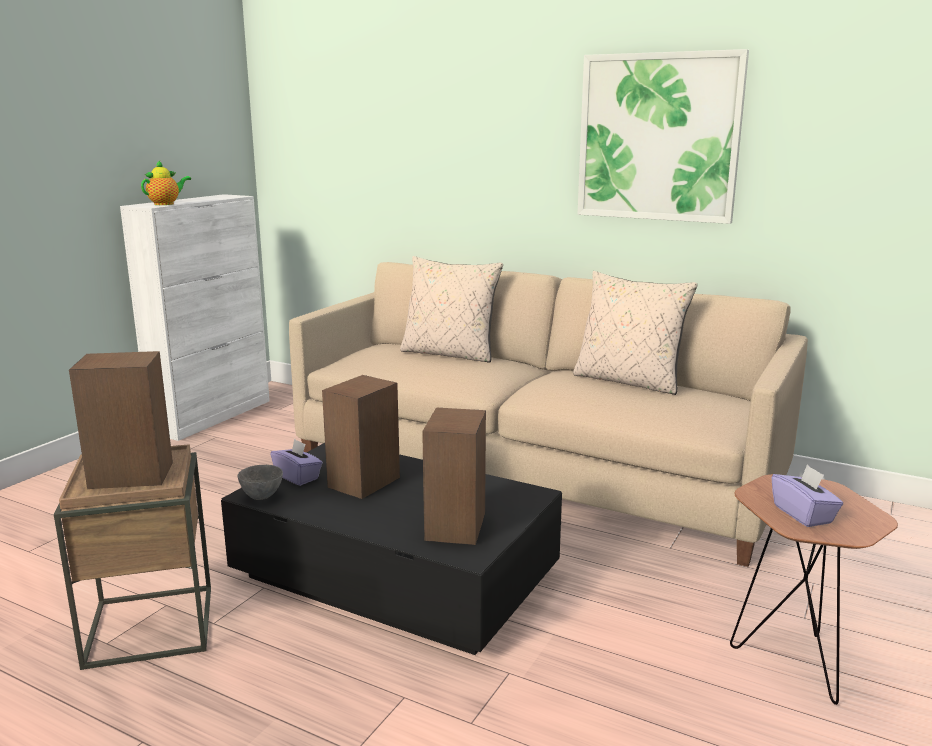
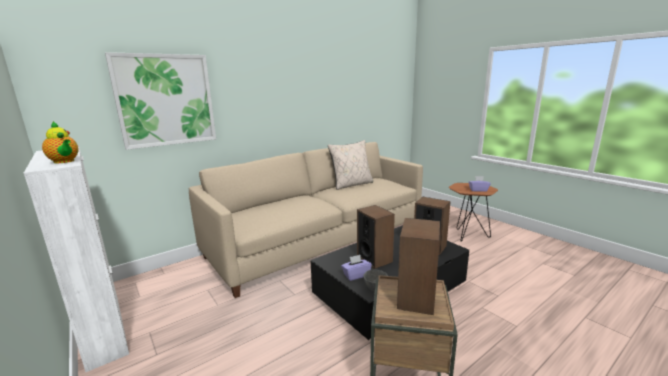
camera: 65 degrees left, 0 degrees up
(166, 204) = (65, 161): teapot -> teapot turned 150 degrees clockwise
(450, 354) = (277, 203): beige pillow -> none
(658, 137) = (317, 87): picture -> picture (166, 100)

